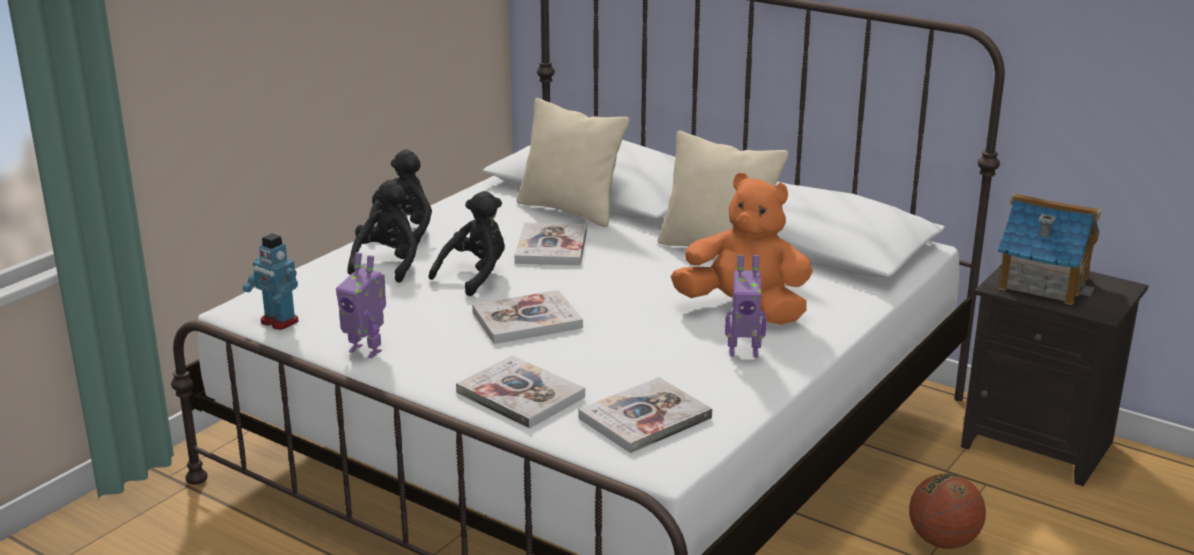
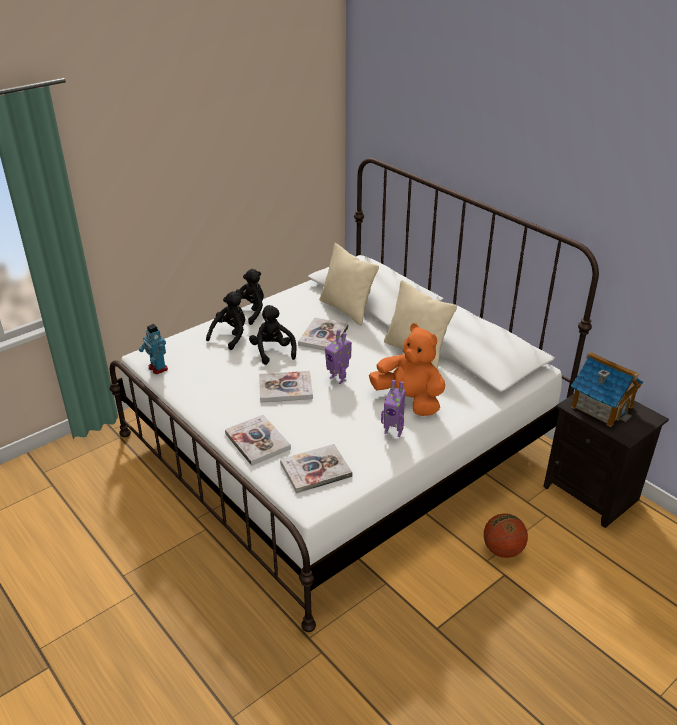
camera: 15 degrees right, 10 degrees up
(366, 350) = (192, 396): toy robot -> toy robot (338, 378)
(475, 276) = (272, 351): black plush toy -> black plush toy turned 75 degrees counterclockwise

